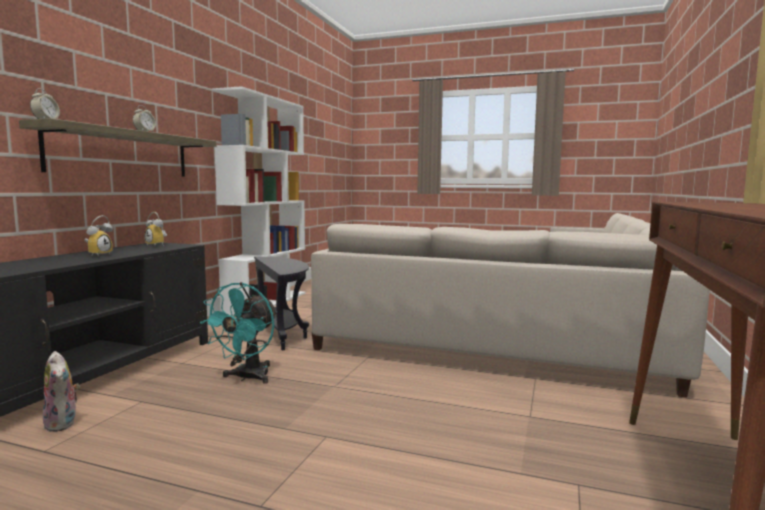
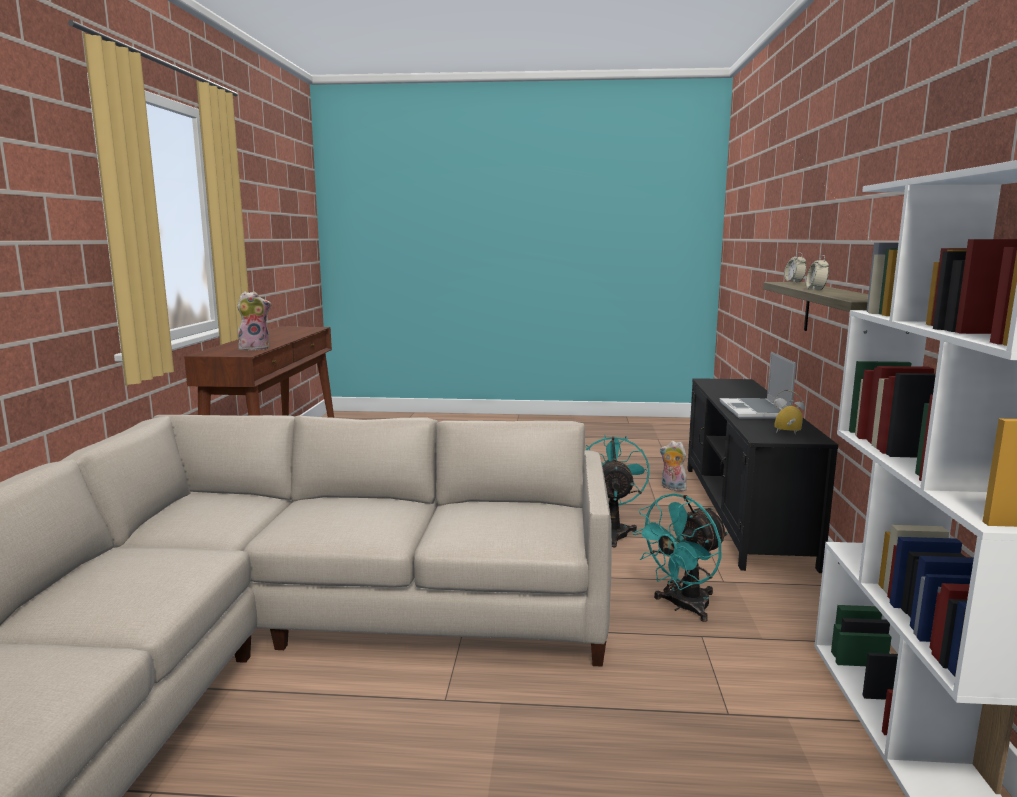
camera: 165 degrees right, 5 degrees up
(98, 255) = (755, 411): alarm clock -> laptop
(283, 332) = (682, 607): black side table -> turquoise fan
(696, 203) = (255, 348): none -> plush toy

